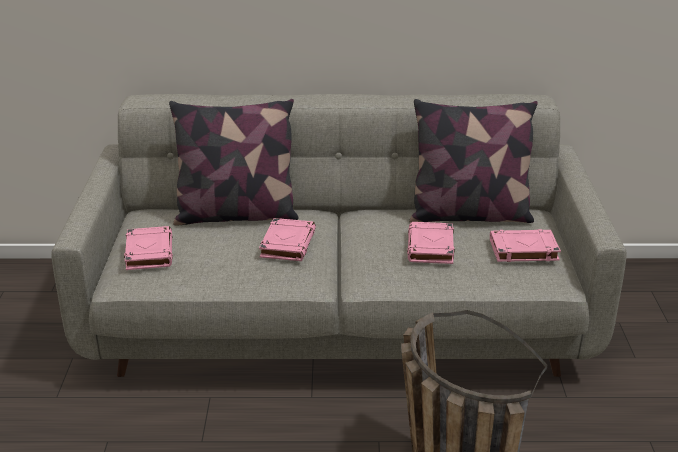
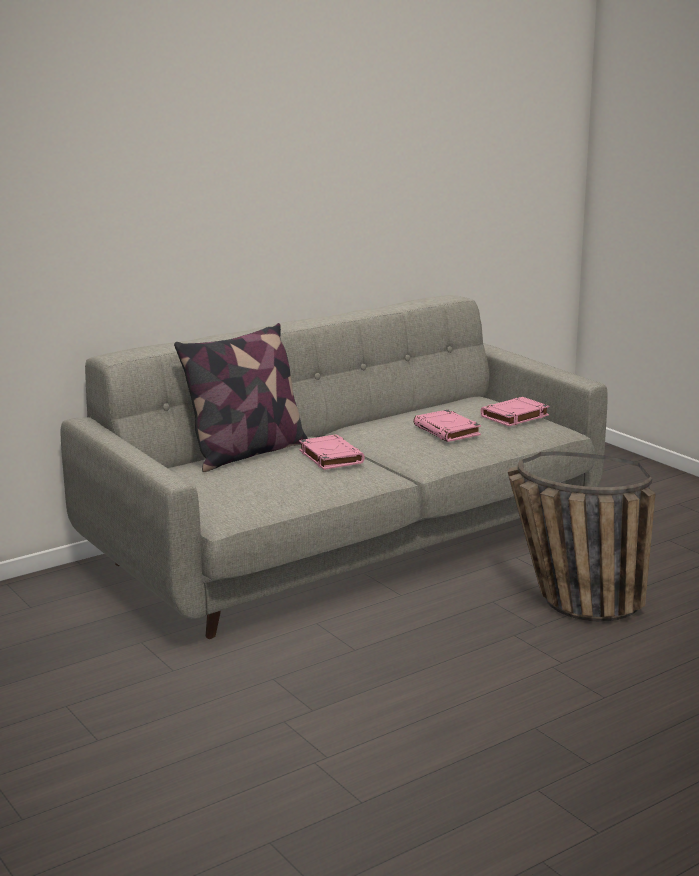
camera: 35 degrees left, 10 degrees down
(149, 252) = (218, 492): pink book -> none
(469, 215) = (438, 408): pillow -> none

